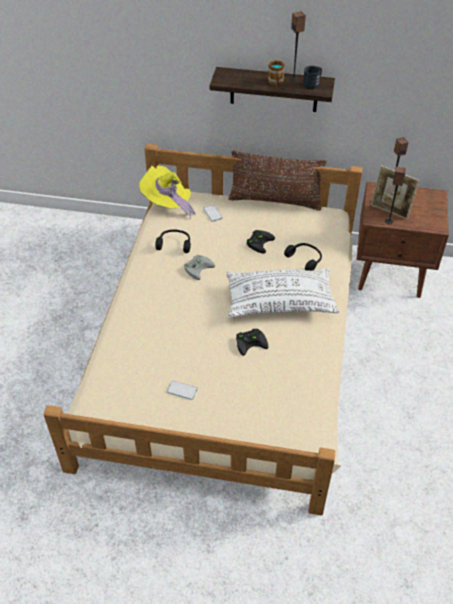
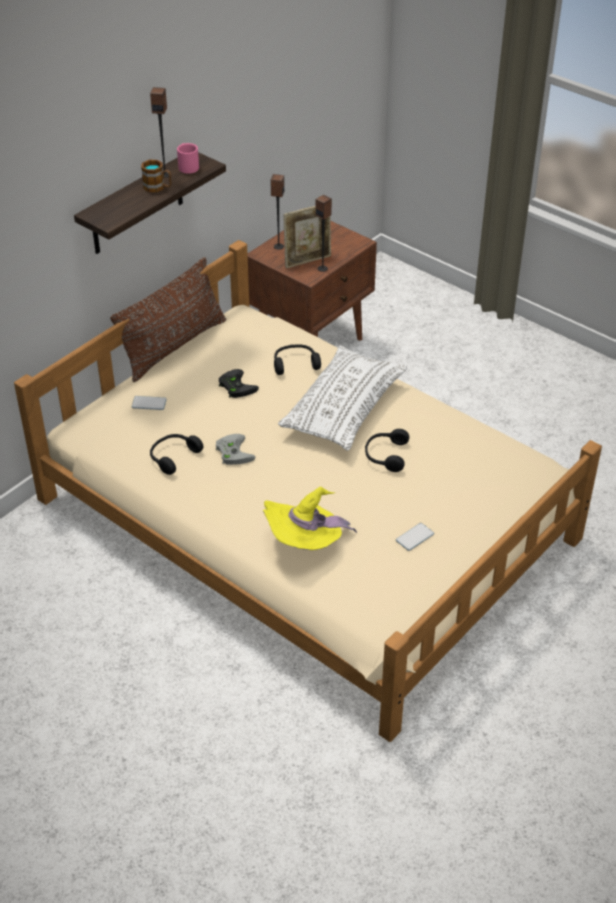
camera: 60 degrees left, 5 degrees down
(167, 204) = (91, 435): yellow hat -> yellow hat (305, 543)
(251, 342) = (385, 455): black game controller -> black headphones
(313, 83) = (187, 165): black mug -> pink mug

